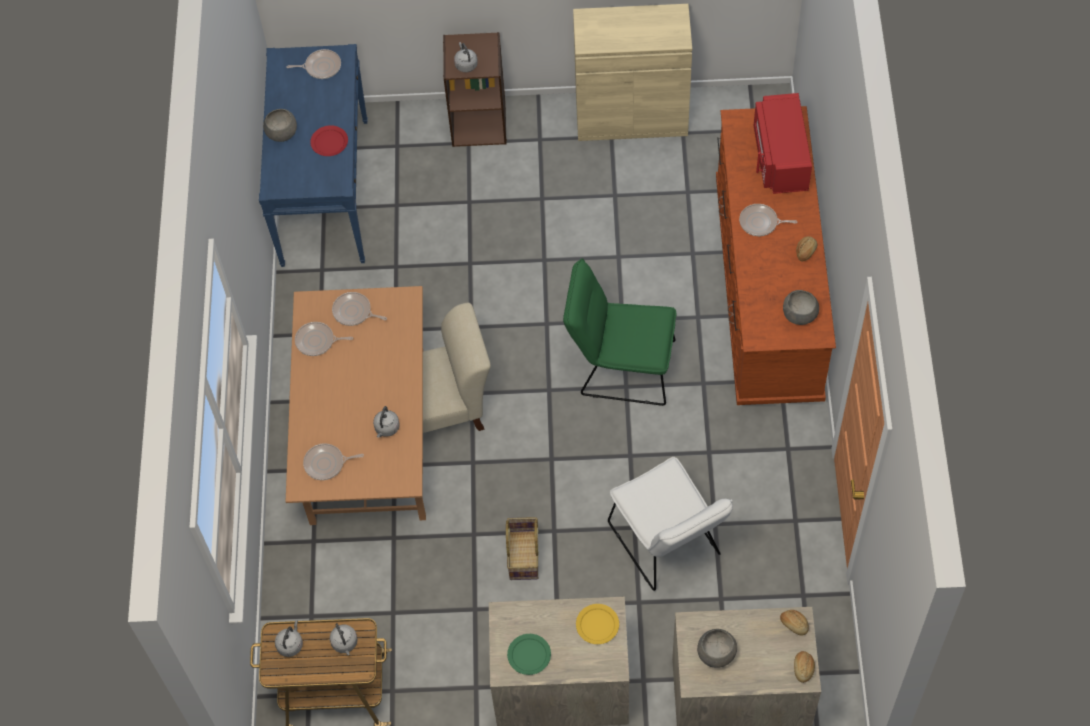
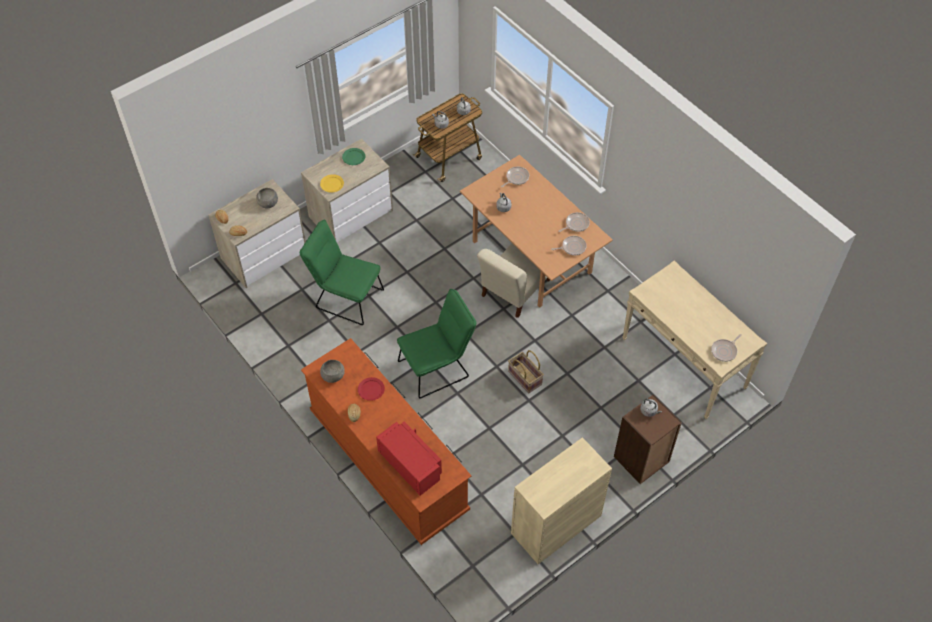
camera: 140 degrees right, 5 degrees down
(281, 132) = (703, 301): grey bowl -> none
(324, 191) = (684, 363): blue console table -> beige console table
(329, 142) = (672, 311): red plate -> red plate (371, 389)
(524, 555) = (412, 253): basket -> basket (524, 378)
(668, 545) = (345, 297): white chair -> green chair
(760, 223) = (393, 416): frying pan -> none

